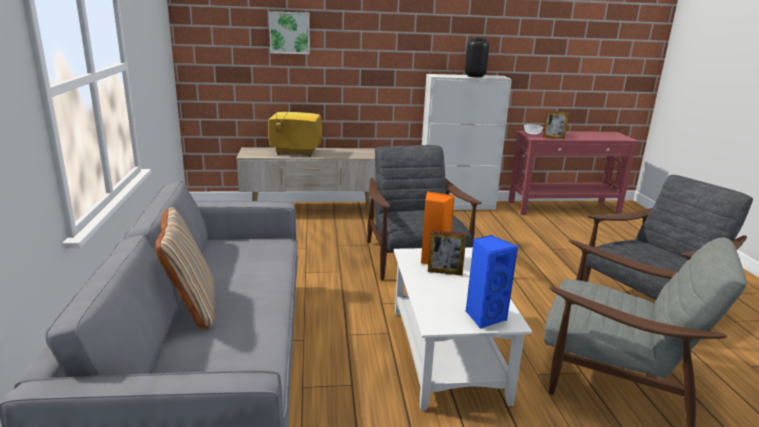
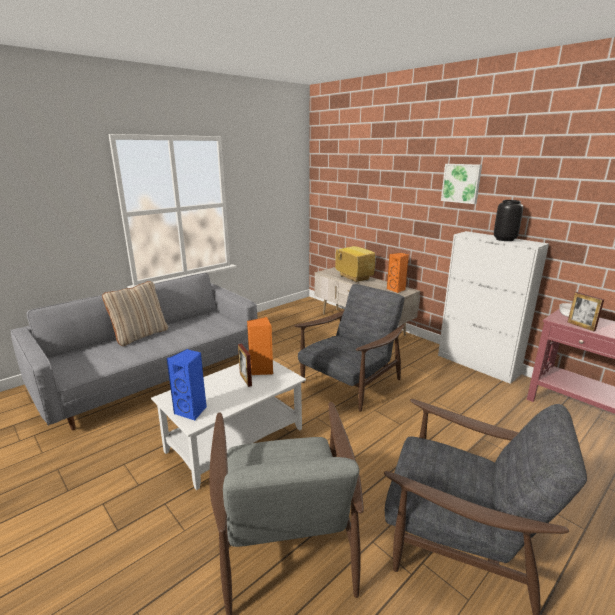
camera: 55 degrees right, 0 degrees up
(289, 33) = (368, 187): picture -> picture (461, 183)
(361, 152) = (396, 289): none -> orange speaker

